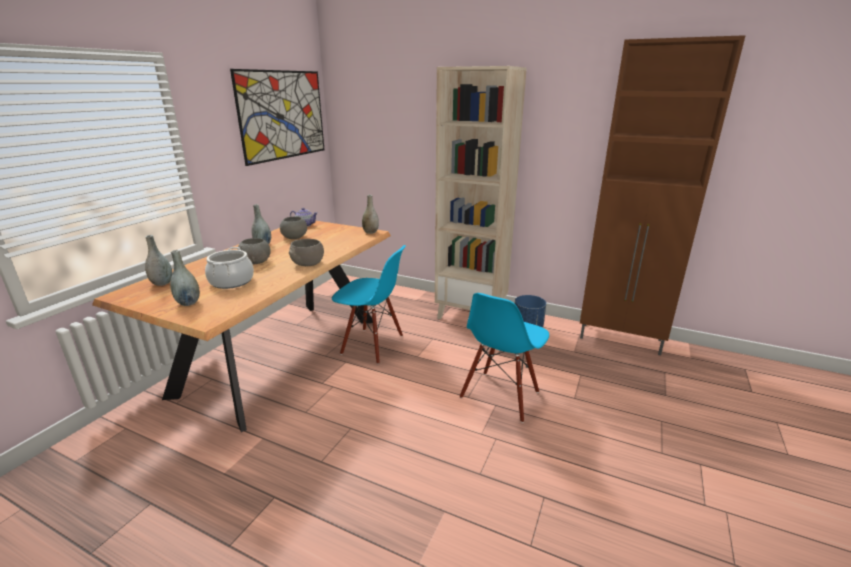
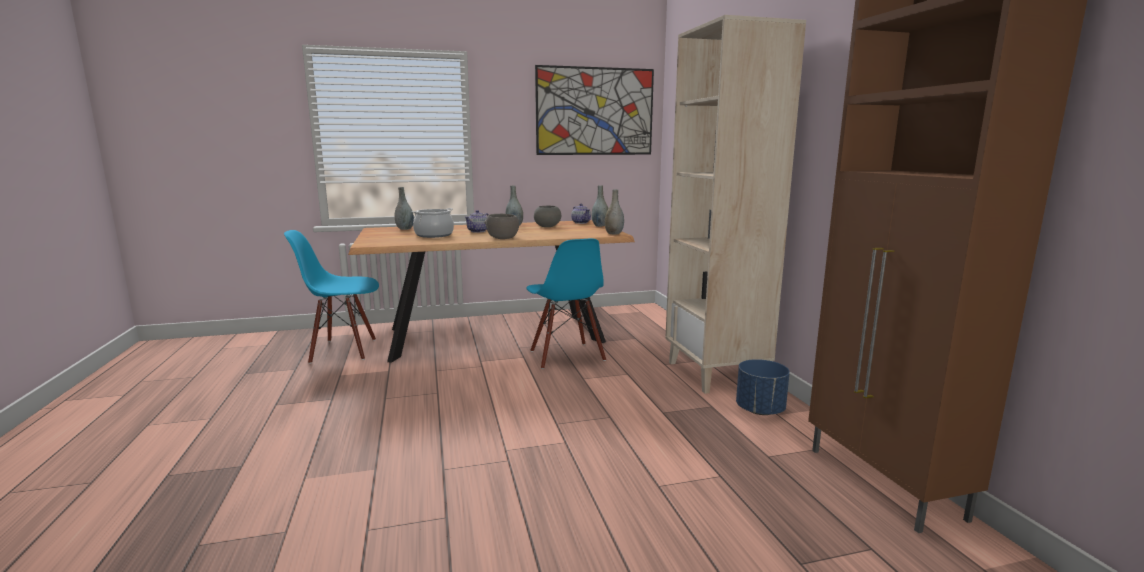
camera: 50 degrees right, 10 degrees down
(188, 303) = (385, 237): grey vase -> grey vase (600, 226)
(256, 262) = (478, 231): grey bowl -> teapot
(500, 395) = (586, 439): blue chair -> blue chair (343, 350)

